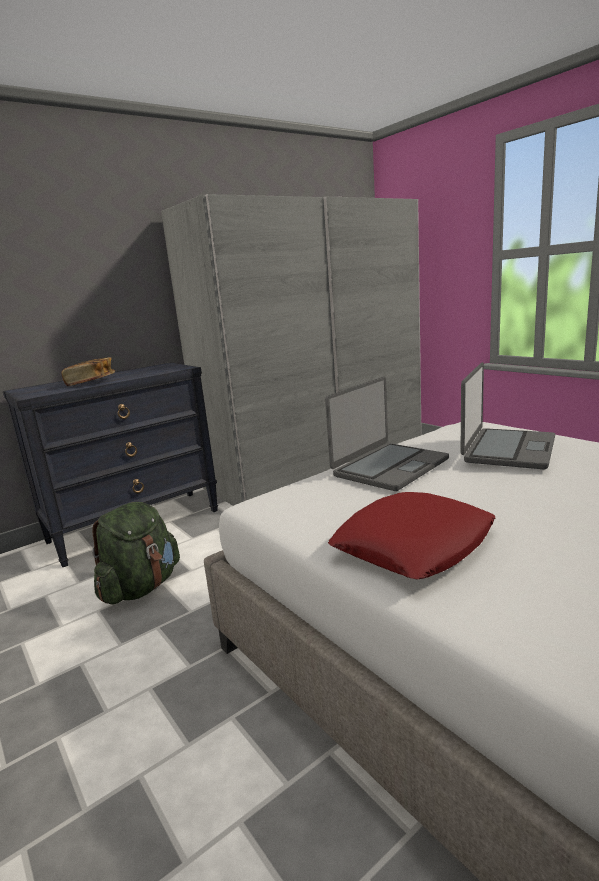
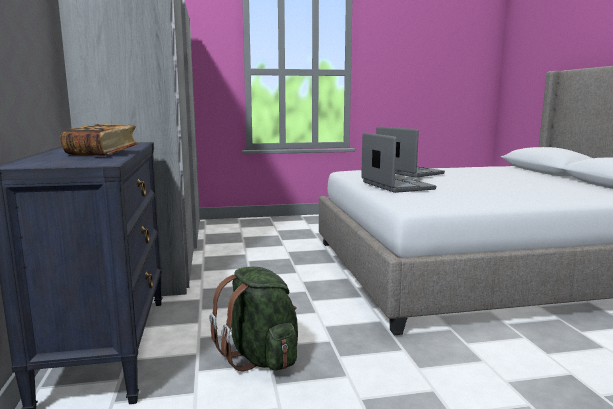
camera: 65 degrees left, 5 degrees down
(413, 545) = (501, 196): red pillow -> none

